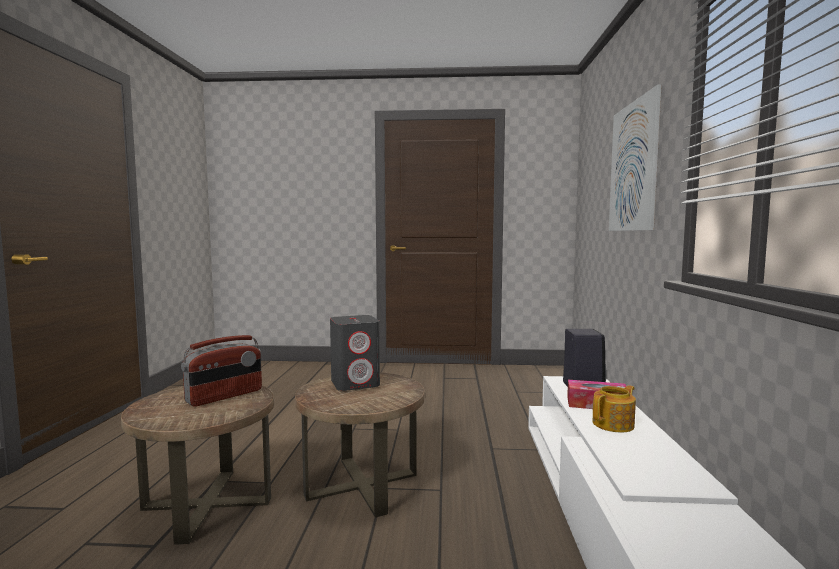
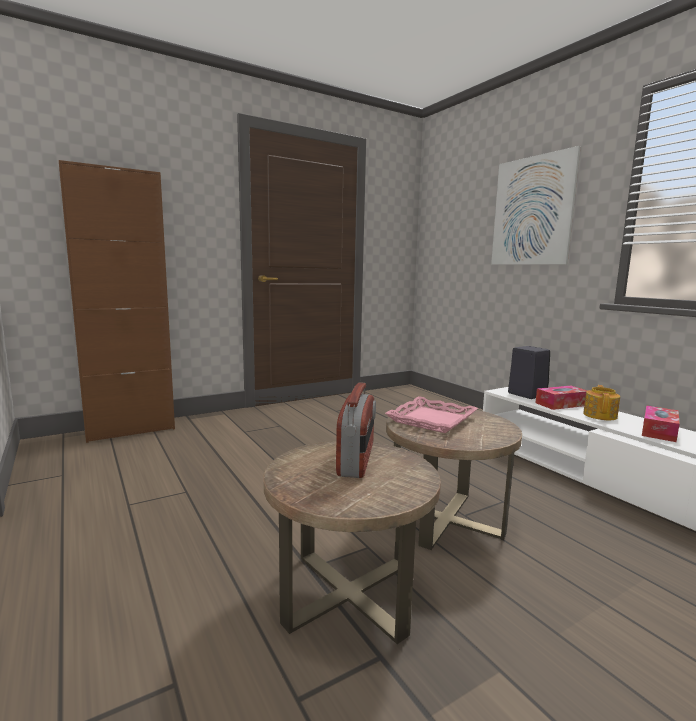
camera: 35 degrees left, 5 degrees up
(278, 365) = (130, 430): none -> brown cabinet
(355, 383) = (431, 419): grey speaker -> pink tray
(645, 456) = (659, 431): none -> tissue box

